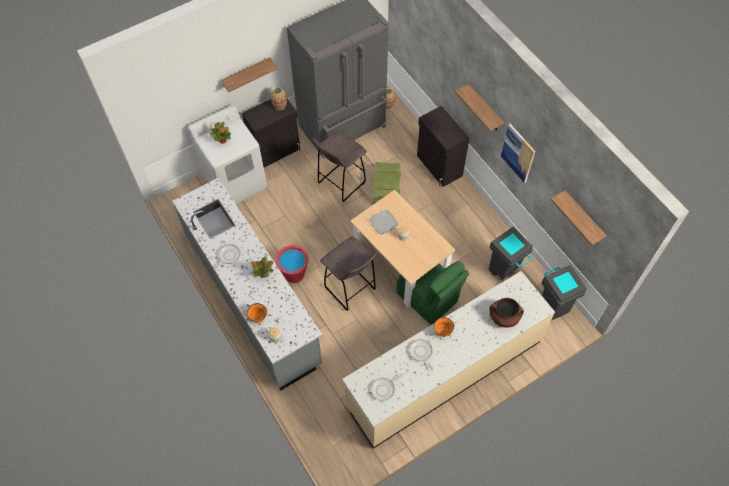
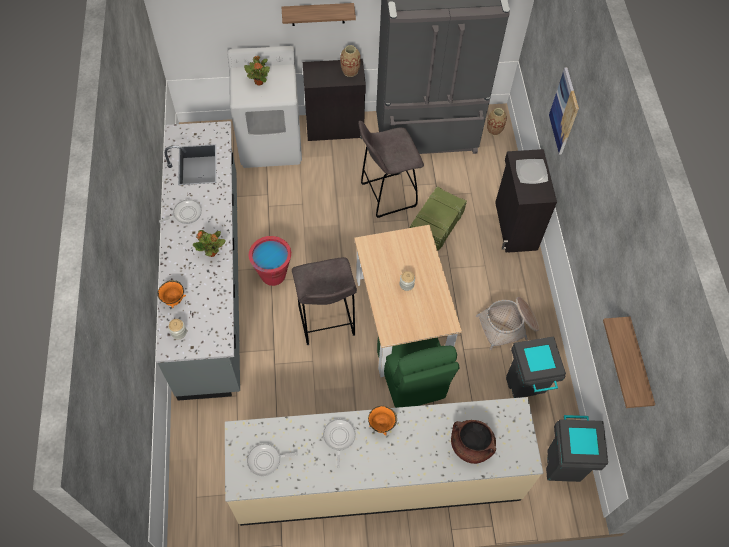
camera: 25 degrees right, 0 degrees up
(383, 222) = (393, 257): plate -> plate (531, 172)
(471, 235) = (508, 326): none -> basket
(485, 109) = (582, 168): shelf -> none
(518, 153) = (597, 242): picture -> picture (564, 111)

